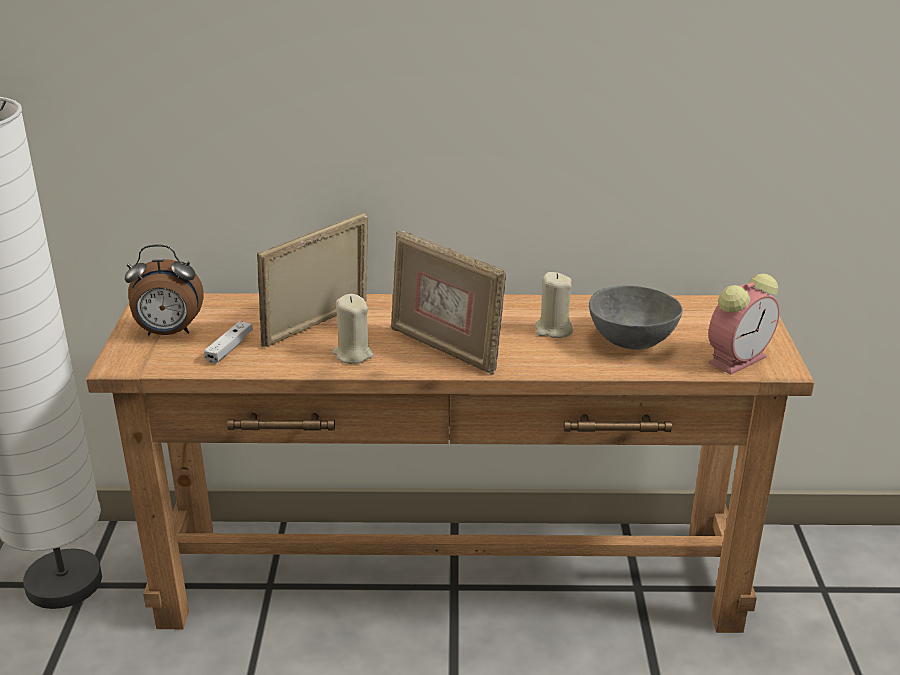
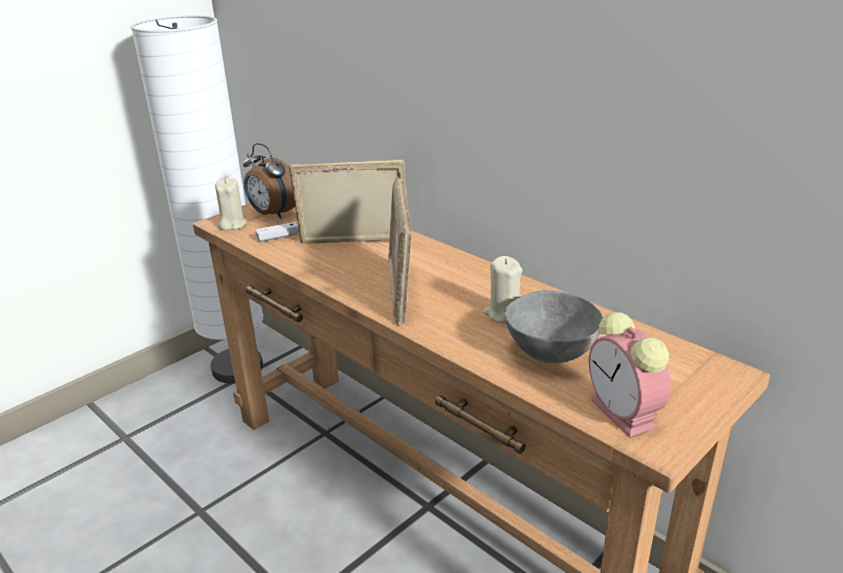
camera: 45 degrees right, 0 degrees up
(353, 354) = (339, 270): beige candle -> beige candle (232, 224)
(738, 359) = (626, 415): alarm clock -> alarm clock turned 60 degrees clockwise

